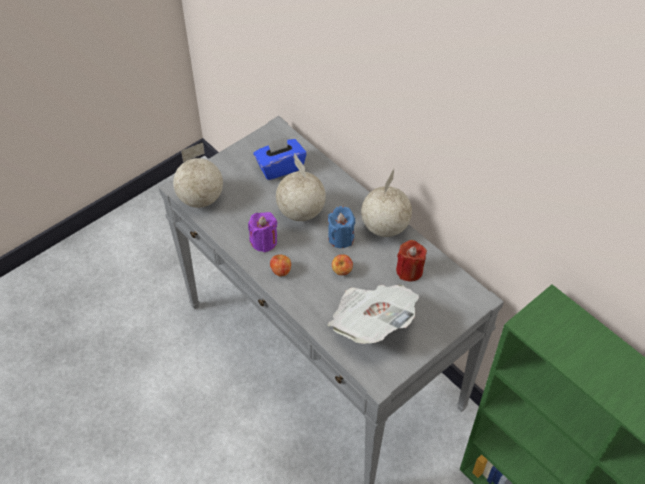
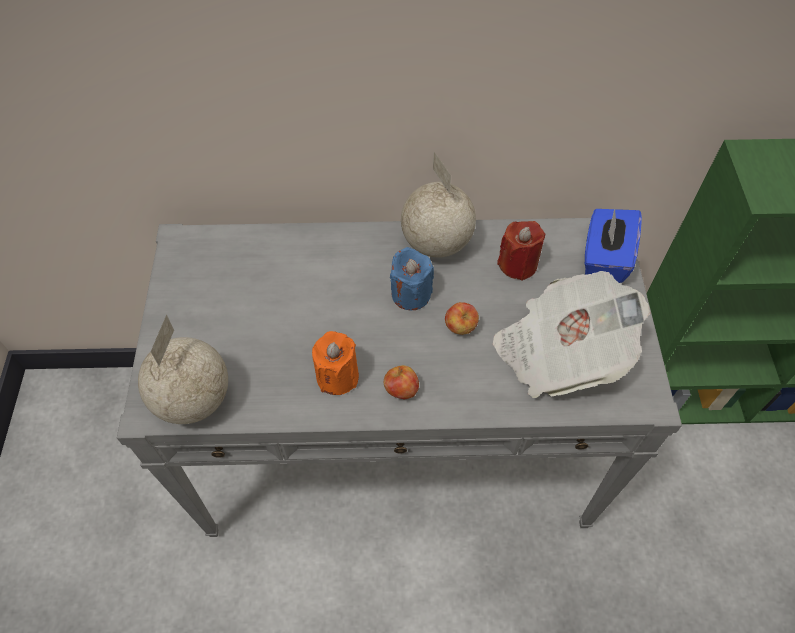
camera: 50 degrees left, 5 degrees up
(264, 241) = (337, 376): purple candle -> orange candle
(280, 167) = (241, 278): blue tissue box -> blue tissue box (605, 258)
(301, 212) = (333, 306): globe -> none

